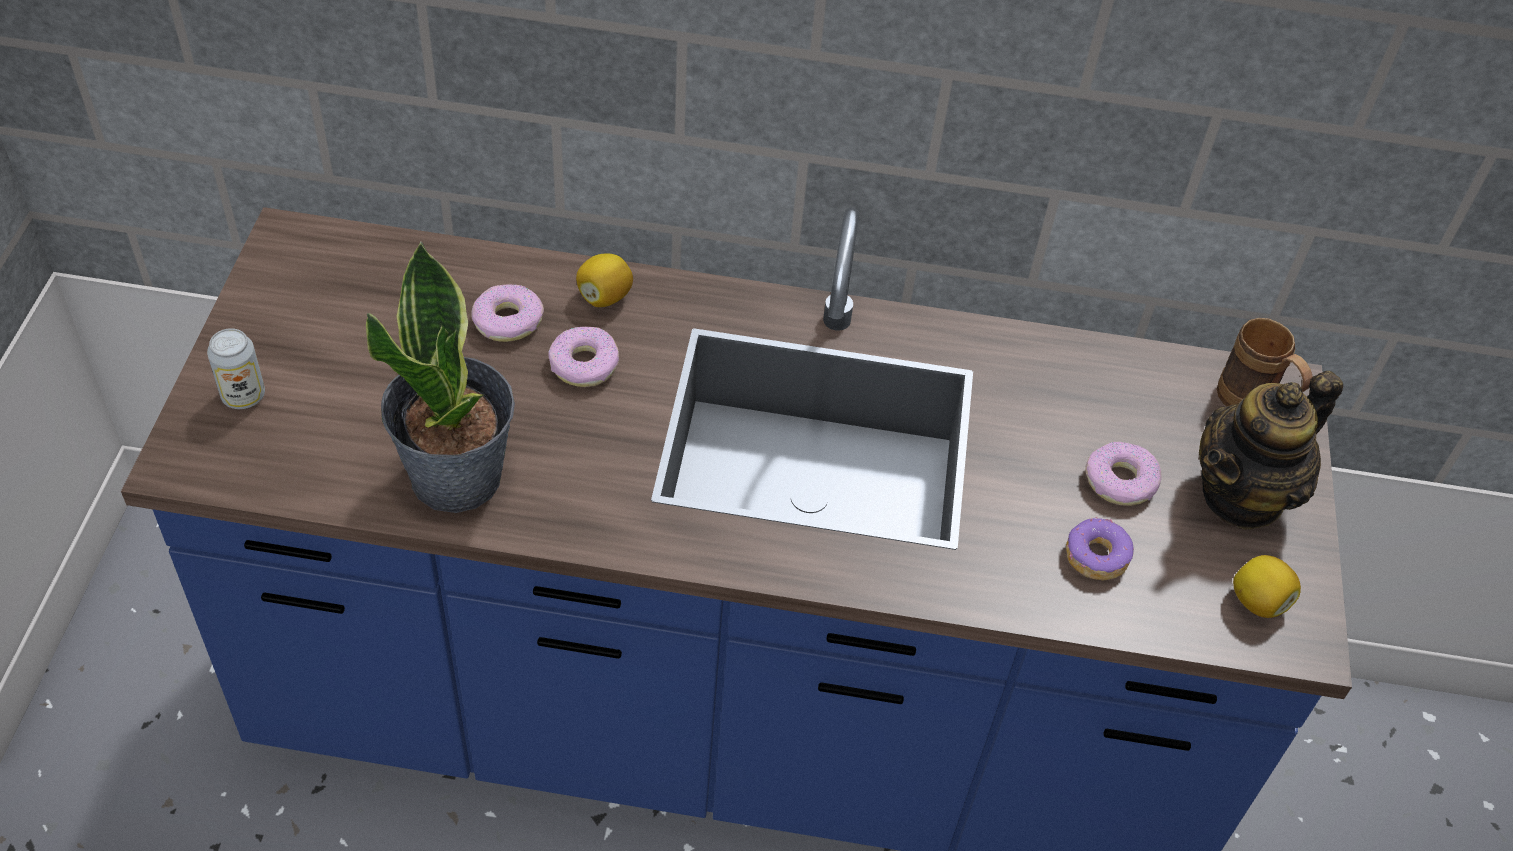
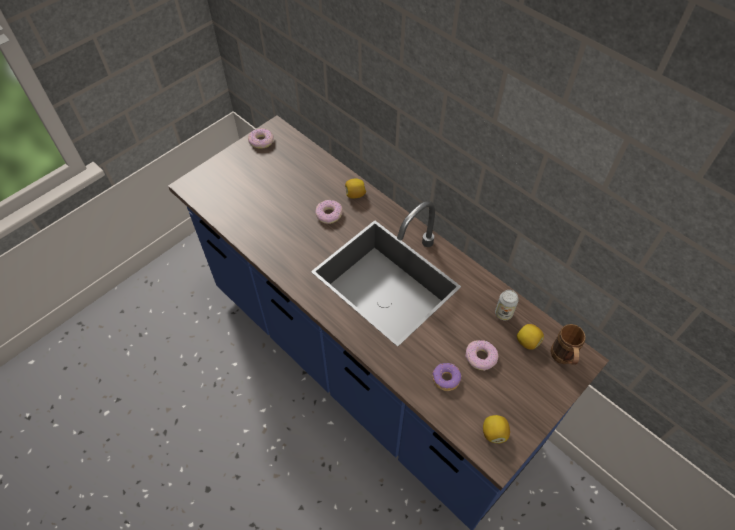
camera: 40 degrees right, 5 degrees up
(243, 395) = (222, 173): can -> can (503, 313)
(458, 477) = (260, 231): potted plant -> none
(507, 321) = (317, 187): donut -> donut (261, 141)
(1172, 407) = (527, 342): none -> lemon
(1243, 495) = (525, 390): teapot -> none

